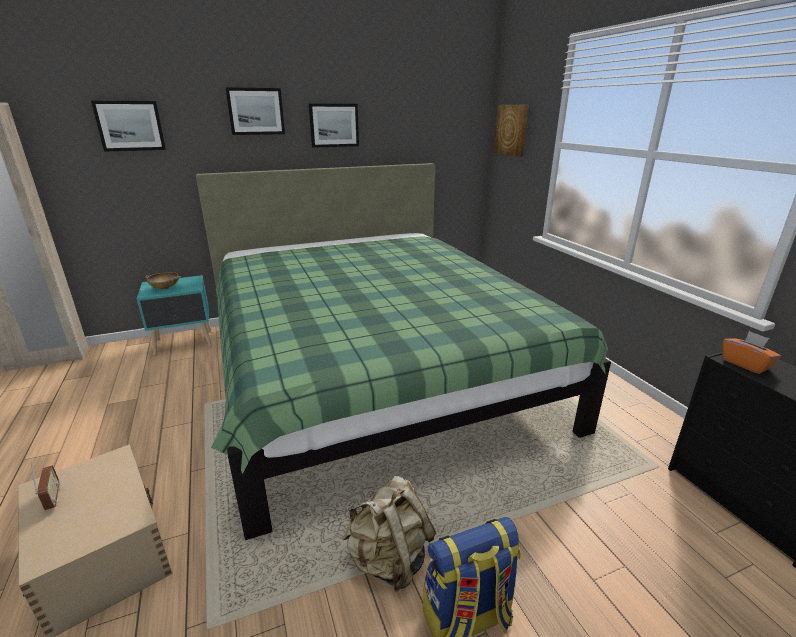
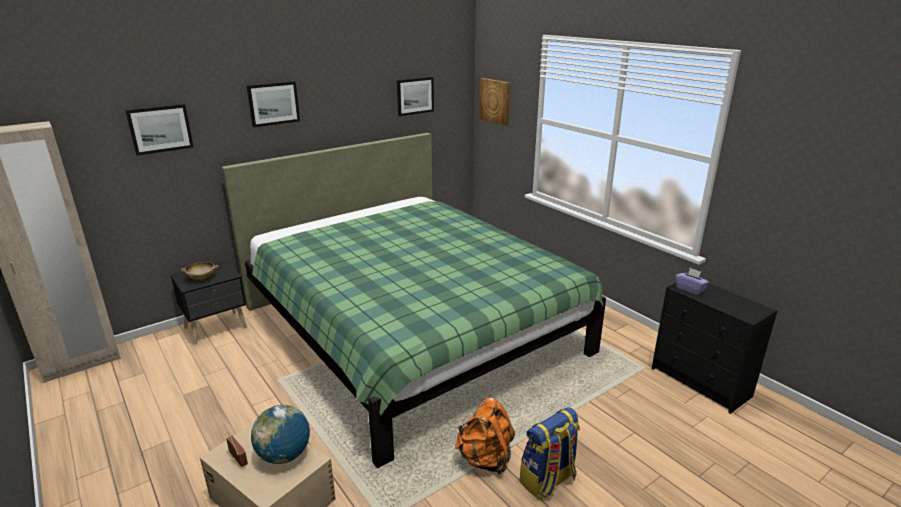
camera: 15 degrees left, 0 degrees up
(106, 504) = (284, 455): none -> globe
(185, 343) = (217, 328): turquoise nightstand -> black nightstand
(334, 125) = (341, 108): picture -> picture (415, 96)
(389, 560) = (485, 459): beige backpack -> orange backpack
(745, 364) = (690, 289): orange tissue box -> purple tissue box

